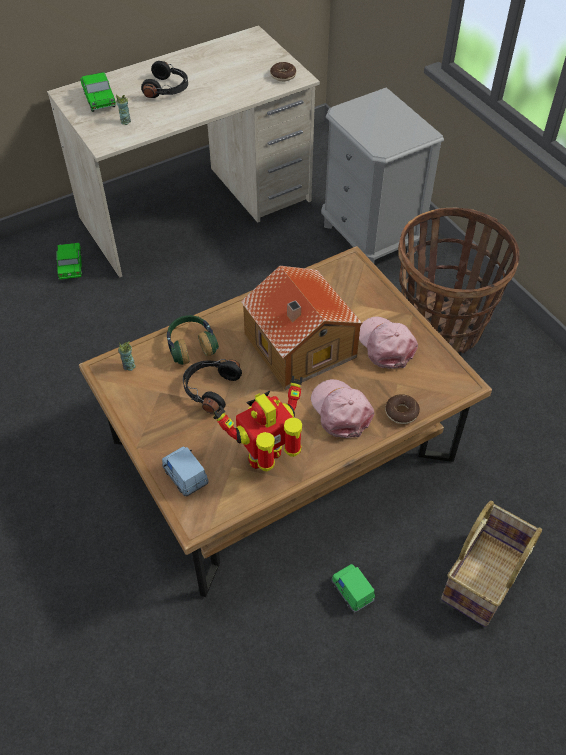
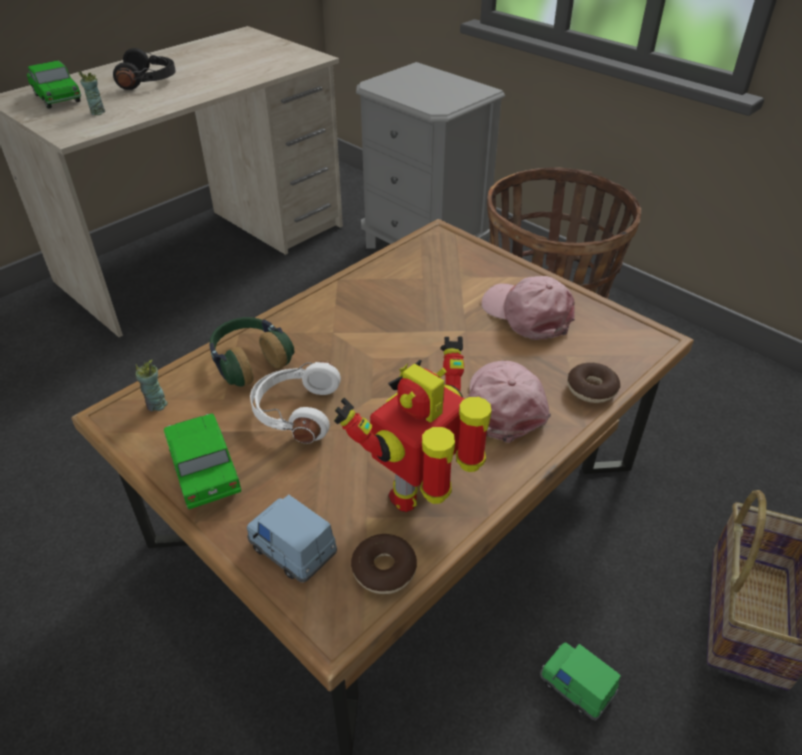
camera: 15 degrees left, 10 degrees down
(71, 266) = (49, 336): toy car -> toy car (204, 471)
(210, 389) = (295, 412): black headphones -> white headphones
(283, 76) = (293, 58): donut -> donut (384, 570)
(299, 347) = (410, 337): toy house -> none
(341, 411) = (504, 404): pink cap -> pink cap turned 45 degrees clockwise

